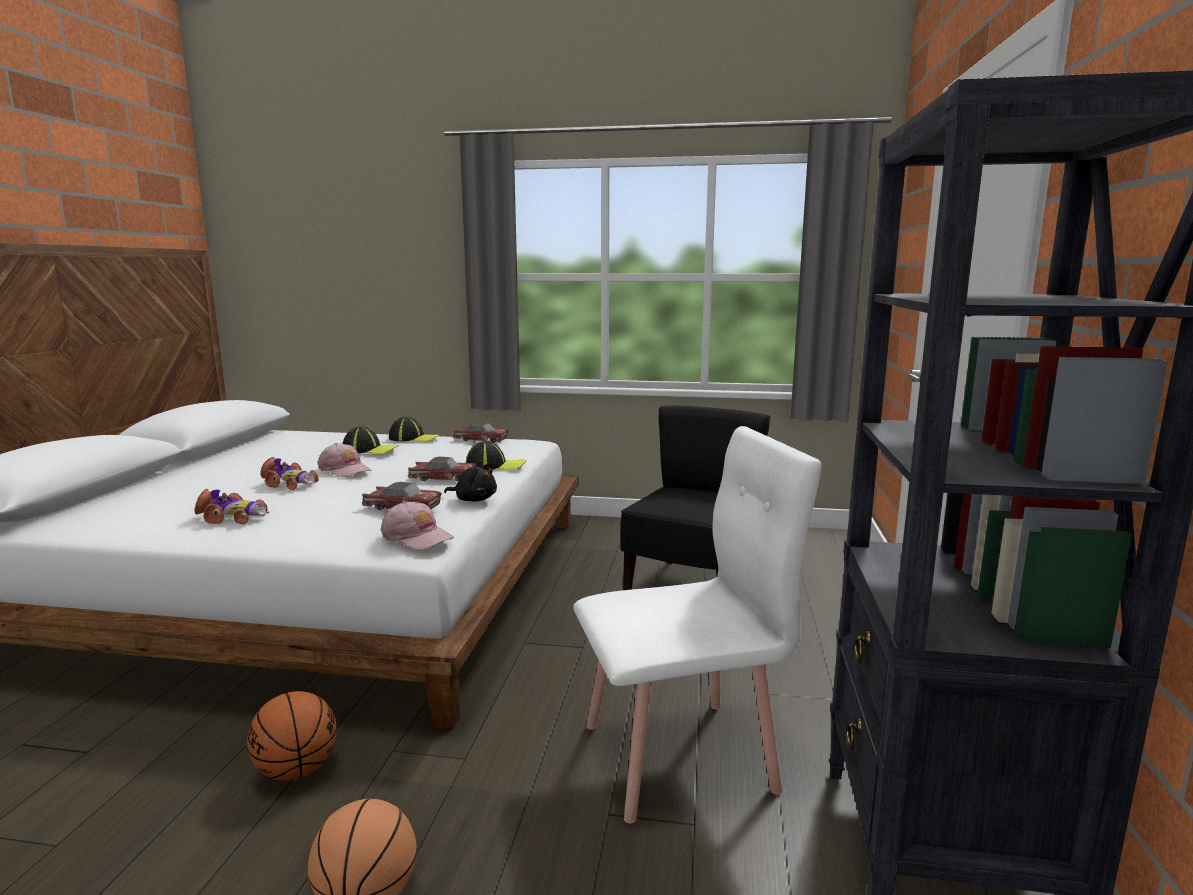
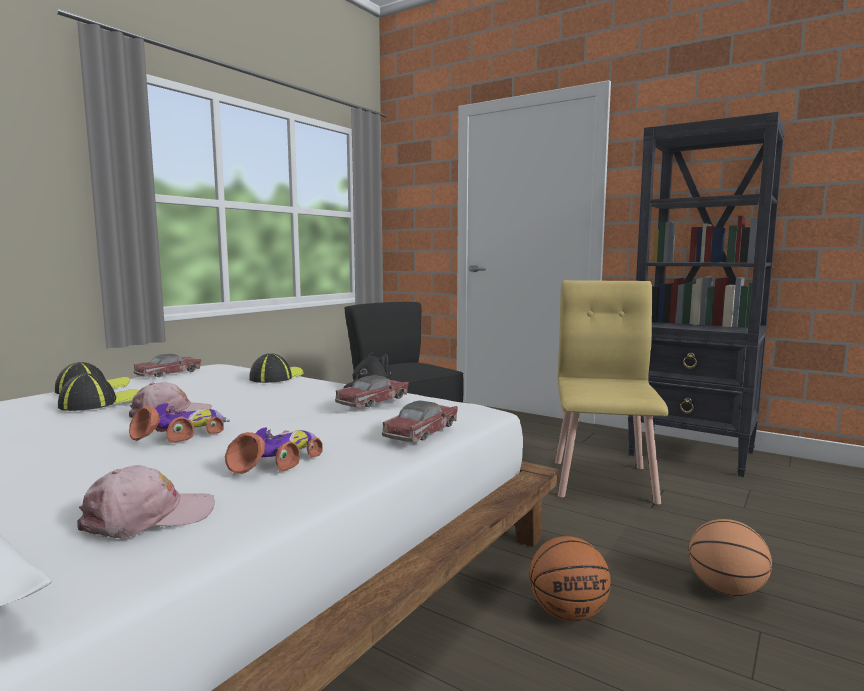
camera: 65 degrees left, 5 degrees down
(417, 537) = (458, 403): pink cap -> pink cap (148, 517)
(442, 478) = (283, 391): toy car -> toy car (421, 431)
(680, 757) = (604, 480): white chair -> yellow chair

